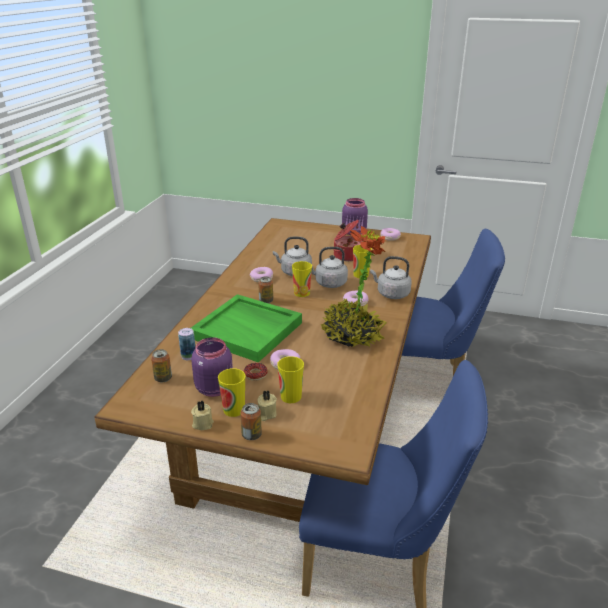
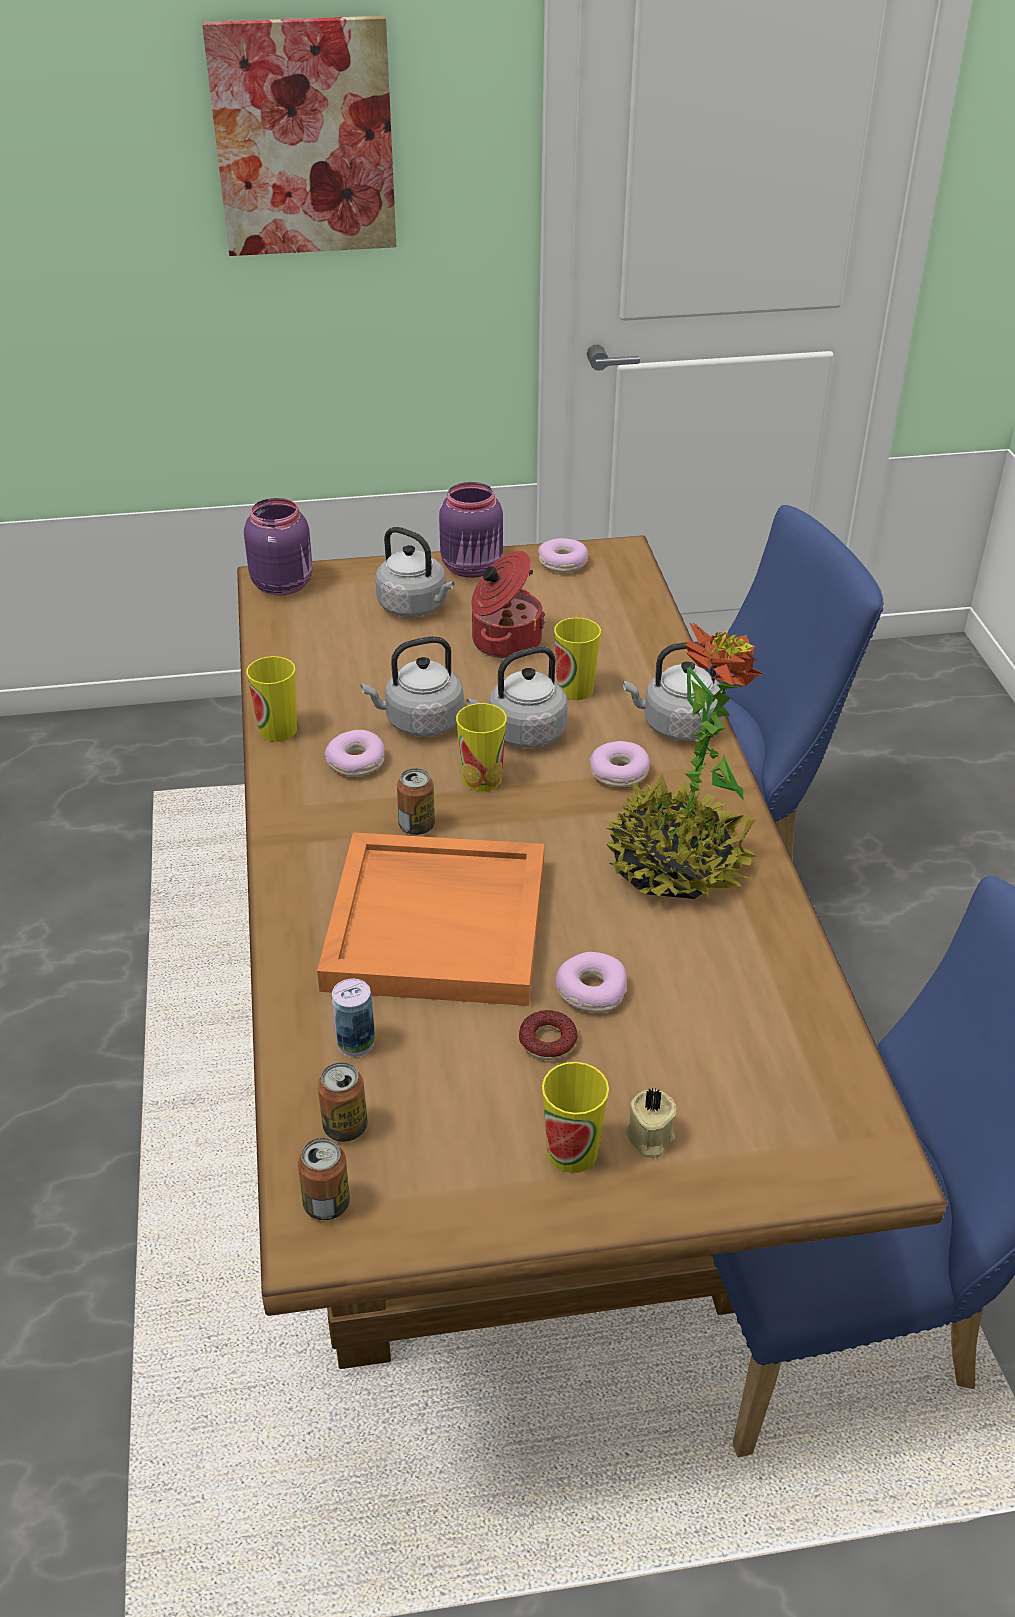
camera: 25 degrees left, 10 degrees up
(202, 423) = (532, 1214): beige candle -> none
(215, 388) = (487, 1109): purple jar -> purple jar (283, 584)
(248, 330) = (439, 923): green tray -> orange tray
(251, 435) = (659, 1202): can -> can (327, 1204)
(291, 396) = (666, 1072): cup -> cup (278, 730)
(322, 240) = (415, 607): none -> grey kettle
(334, 70) = (303, 138): none -> picture

